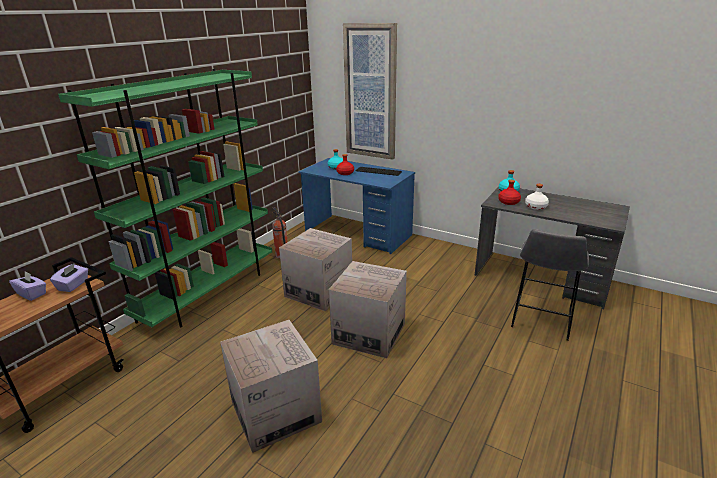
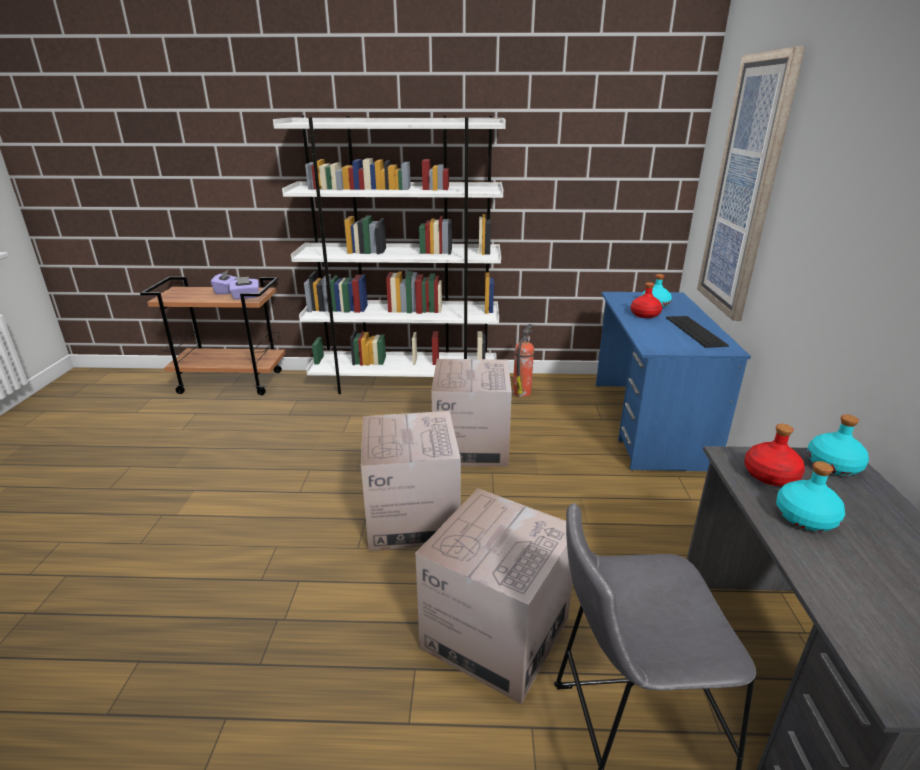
camera: 60 degrees right, 0 degrees up
(209, 292) = (405, 383): green bookcase -> white bookcase
(275, 411) = (236, 498): cardboard box -> cardboard box (496, 633)
(535, 206) = (804, 517): white bottle -> turquoise bottle

